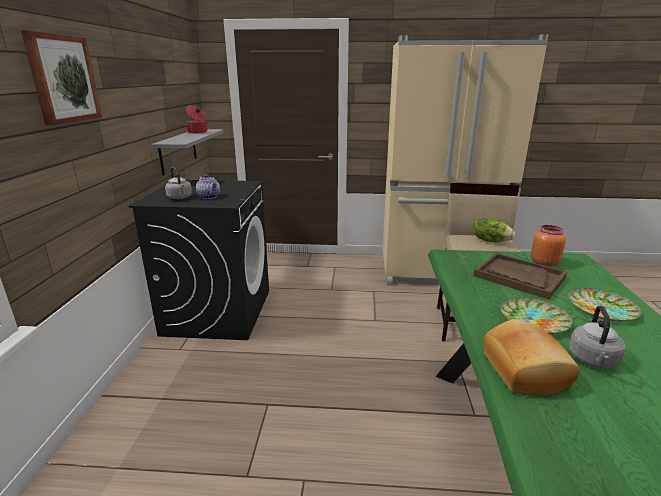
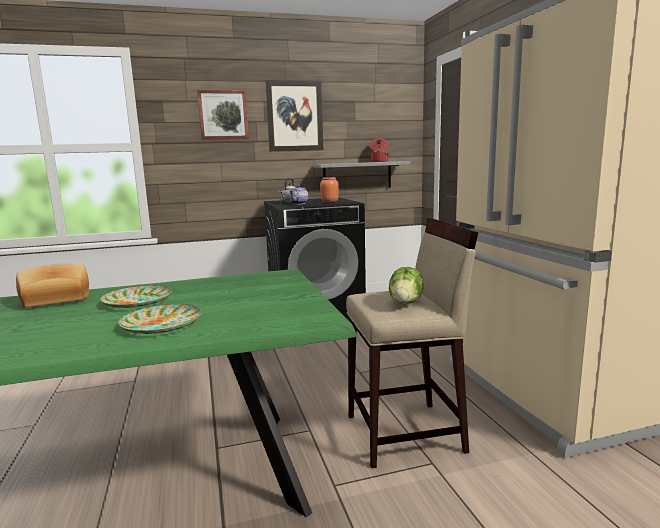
camera: 70 degrees right, 10 degrees down
(128, 80) = (294, 116): none -> picture
(519, 277) = (238, 295): brown tray -> none
(543, 263) = (290, 303): orange jar -> orange jar (329, 202)
(593, 360) = (60, 317): grey kettle -> none

